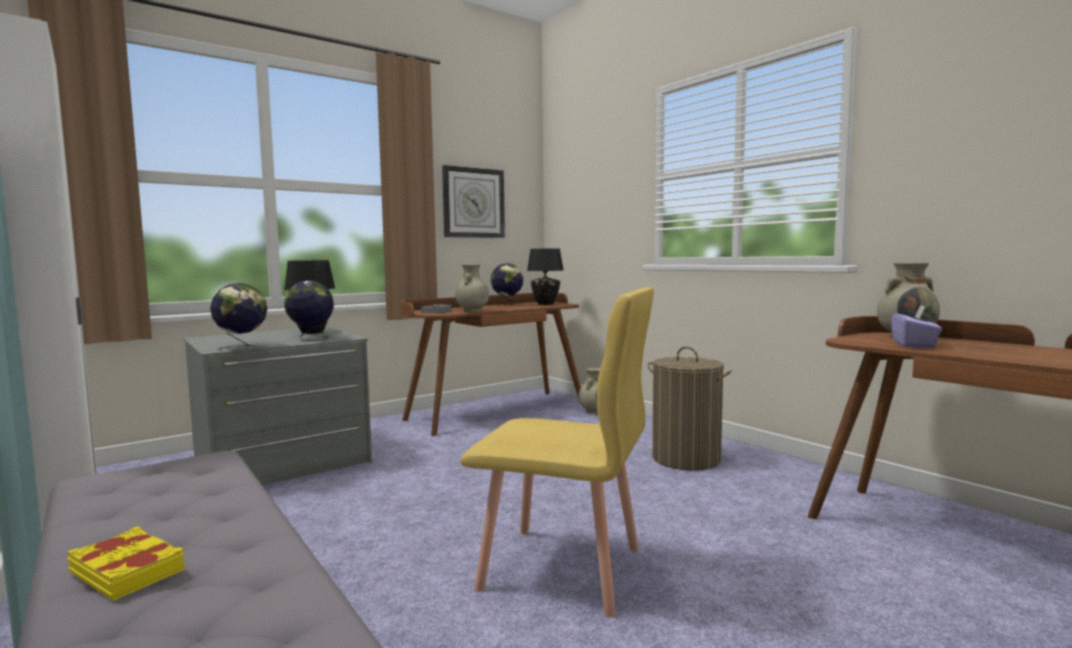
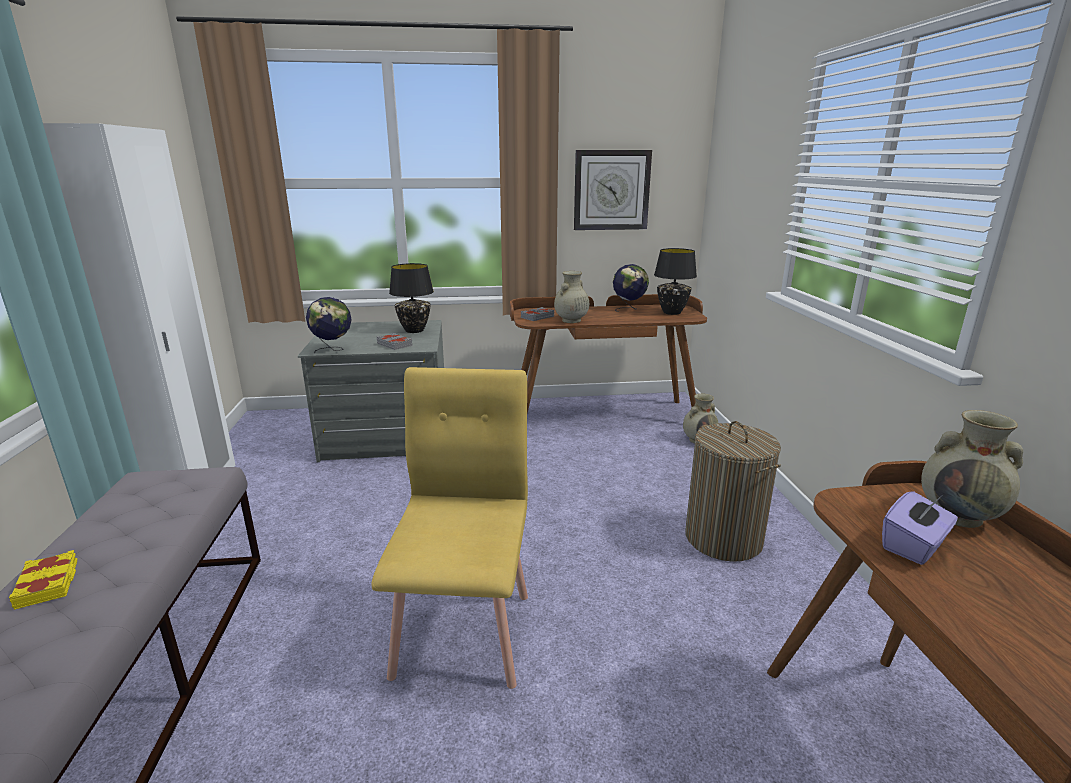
camera: 30 degrees right, 15 degrees up
(311, 339) = (395, 344): globe -> grey book
(563, 569) = (465, 632): yellow chair -> yellow chair turned 135 degrees counterclockwise

